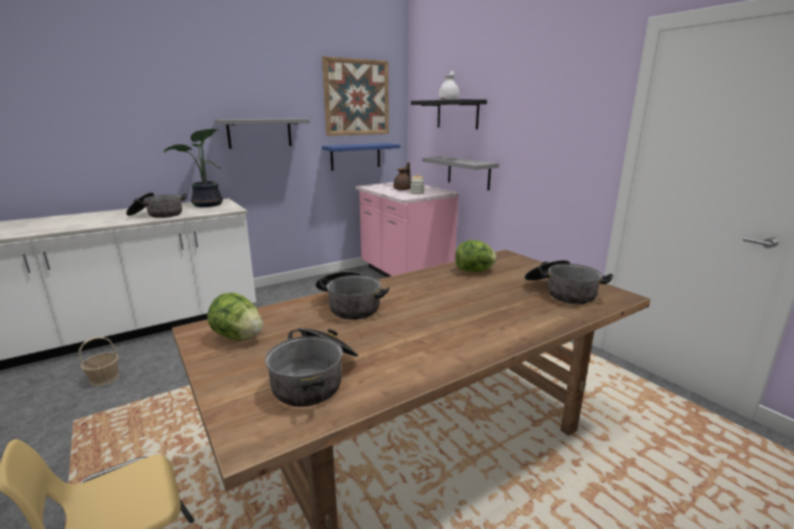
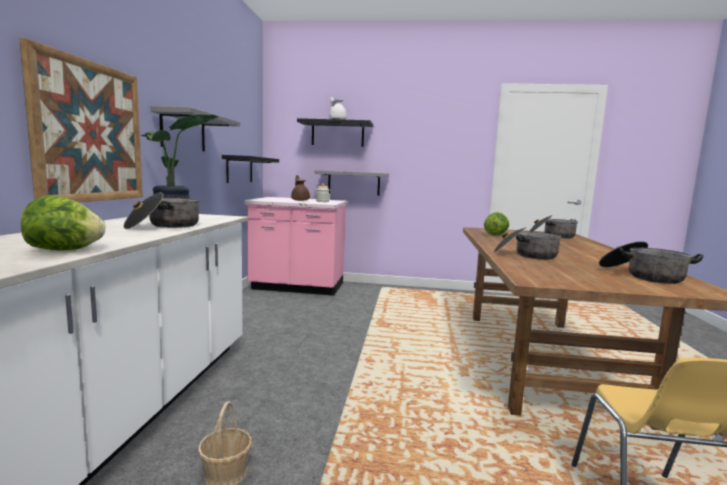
camera: 50 degrees left, 10 degrees down
(238, 337) = (558, 276): lettuce -> lettuce (64, 250)
(355, 156) = (239, 169): blue shelf -> black shelf
(357, 97) = (240, 108): picture -> picture (90, 132)

